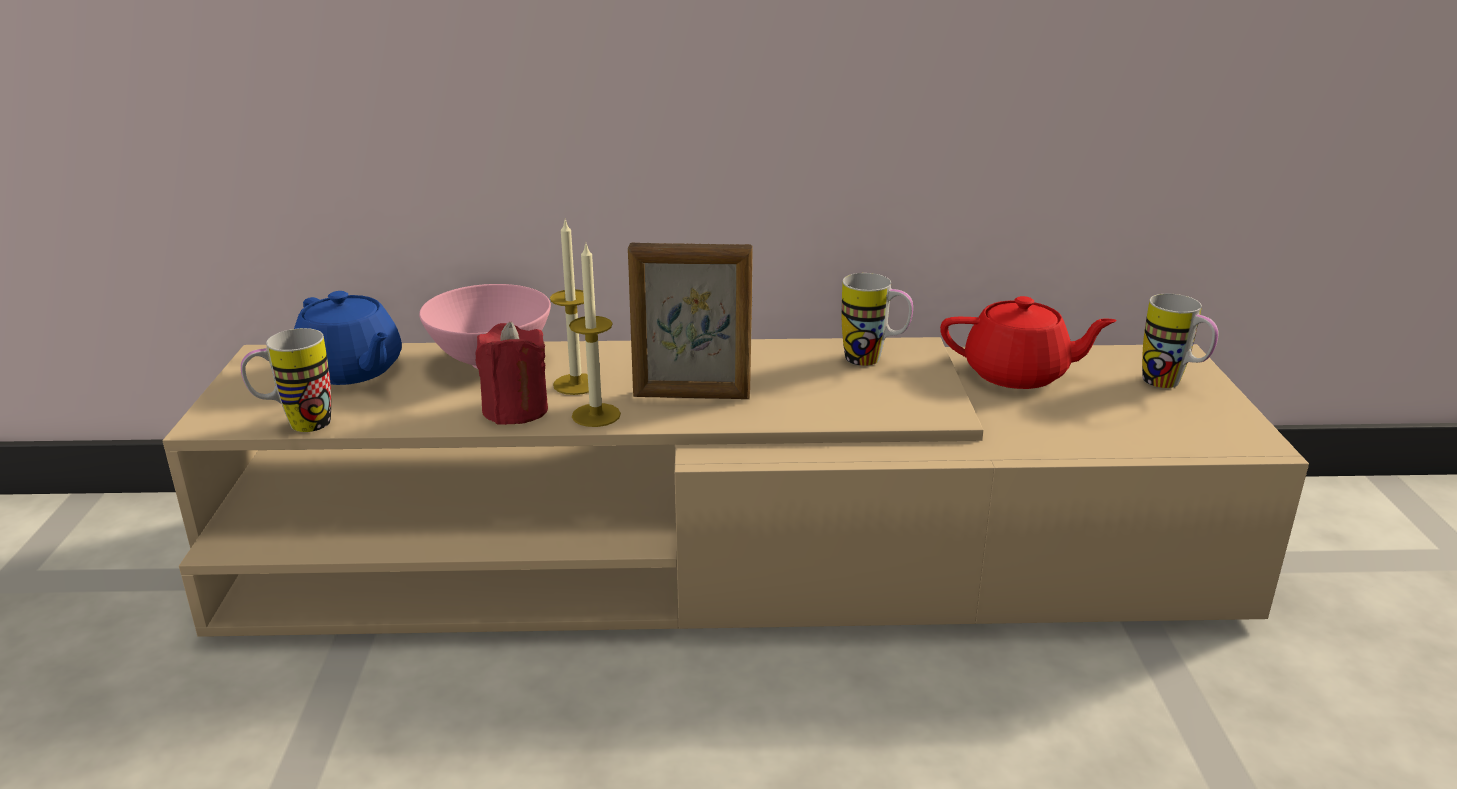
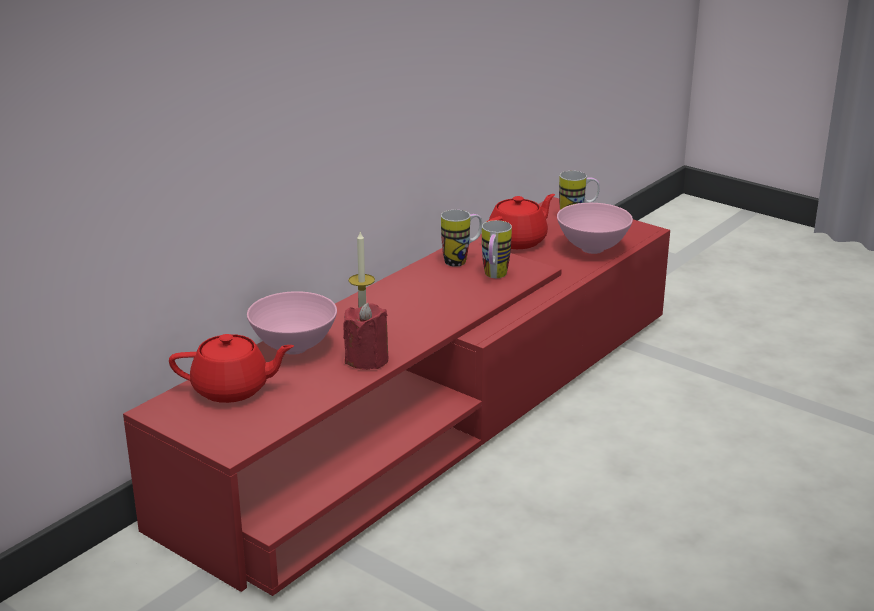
camera: 50 degrees left, 0 degrees up
(296, 426) = (282, 423): mug -> mug (494, 277)
(351, 371) = (232, 389): blue teapot -> red teapot
(596, 415) = (407, 342): candle -> none
(692, 396) = (426, 313): picture frame -> none
(728, 558) = (436, 411): beige tv stand -> red tv stand
(1105, 430) = (591, 249): none -> pink bowl

